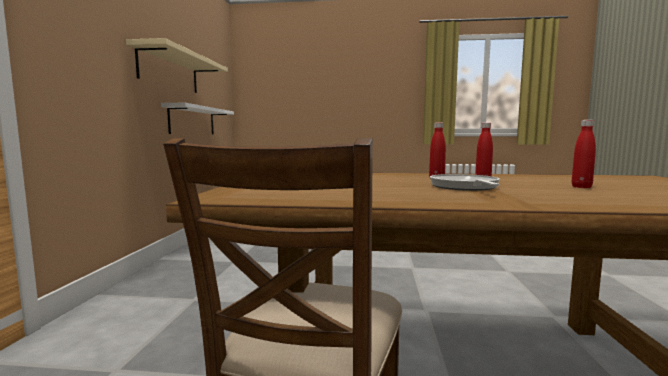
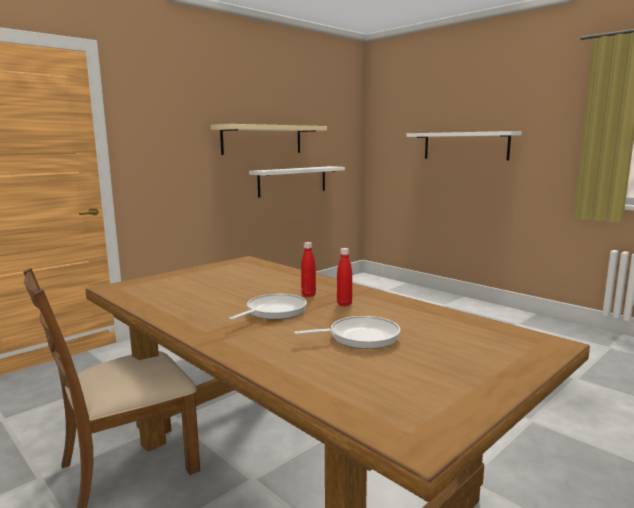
camera: 40 degrees right, 5 degrees up
(333, 96) = (465, 146): none -> white shelf
(581, 187) = (359, 337): red bottle -> frying pan

